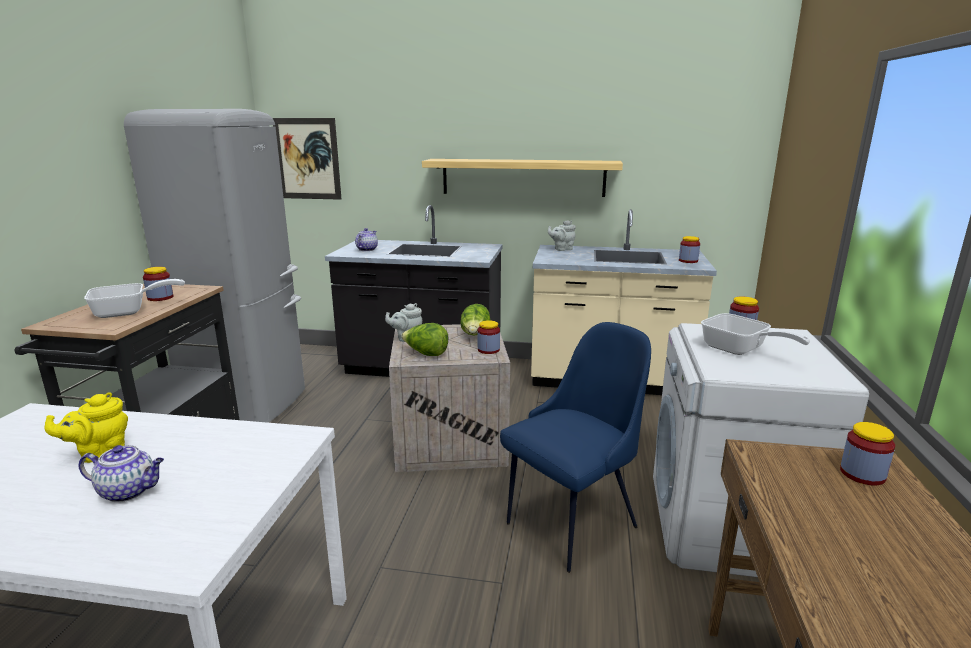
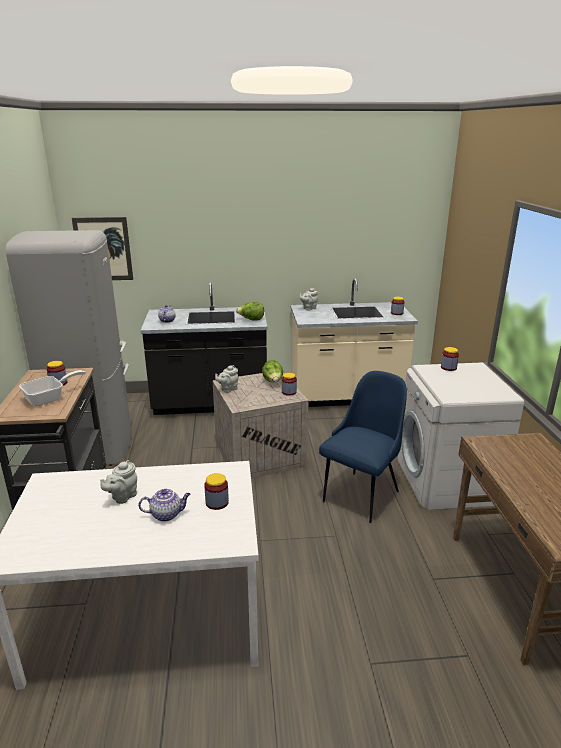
camera: 15 degrees left, 5 degrees up
(99, 453) = (122, 497): yellow teapot -> grey teapot
(426, 354) = (250, 400): lettuce -> lettuce (251, 320)
(523, 177) = (276, 257): shelf -> none
(739, 350) = (453, 381): frying pan -> none
(862, 474) = (528, 446): jar -> jar (217, 502)

